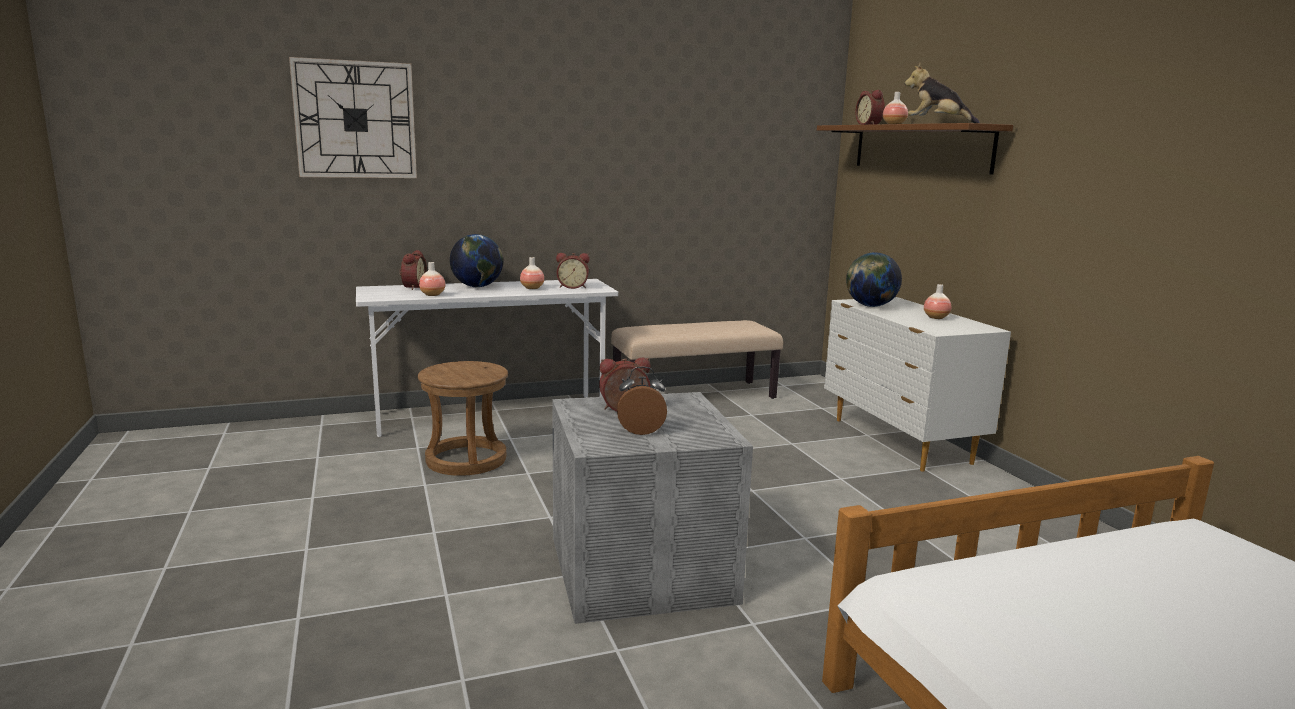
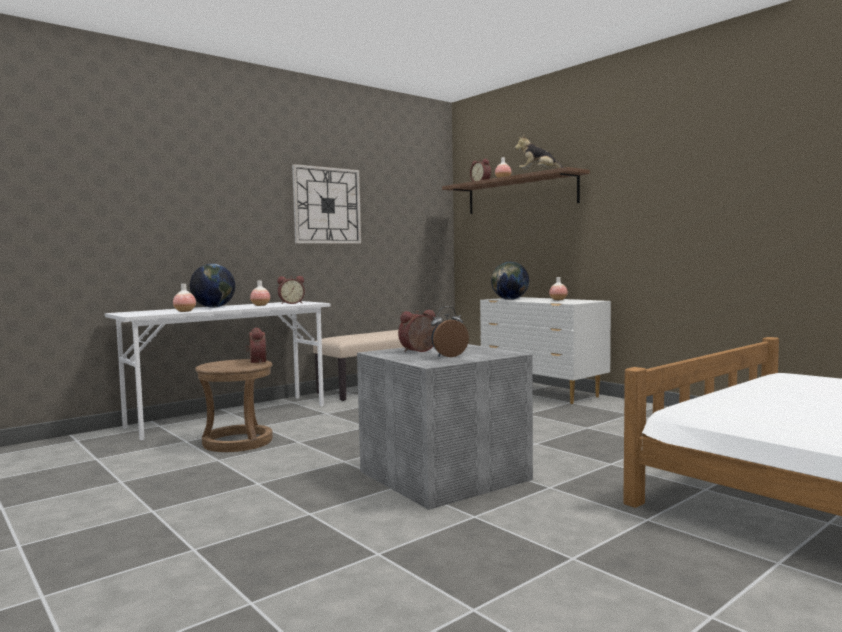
camera: 20 degrees left, 10 degrees down
(355, 120) = (103, 171): wall clock -> wall clock (327, 205)
(412, 287) = (158, 310): alarm clock -> alarm clock (256, 362)

